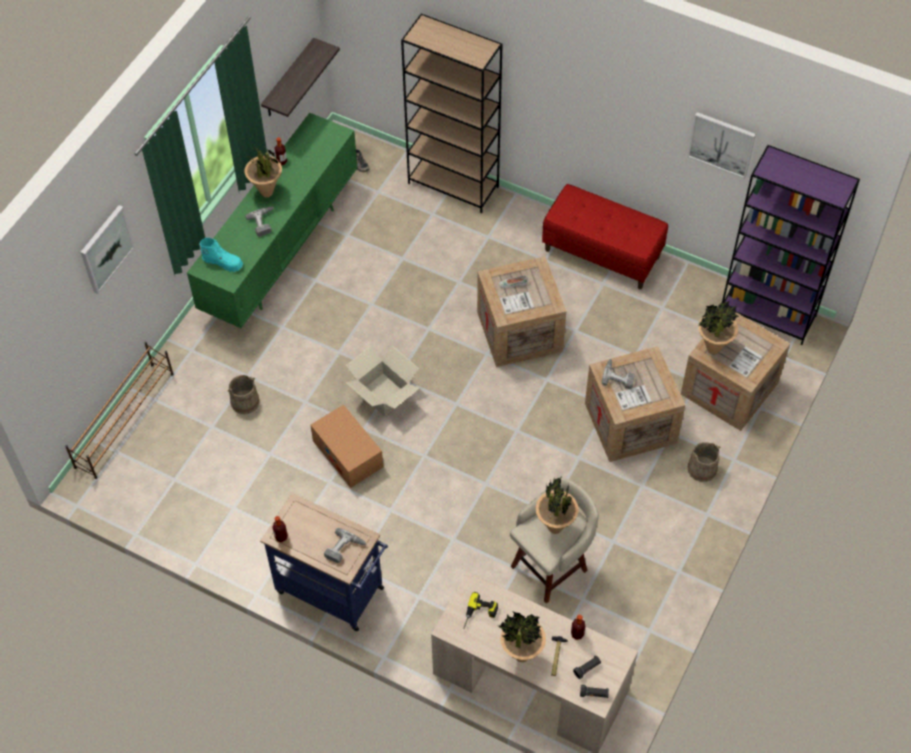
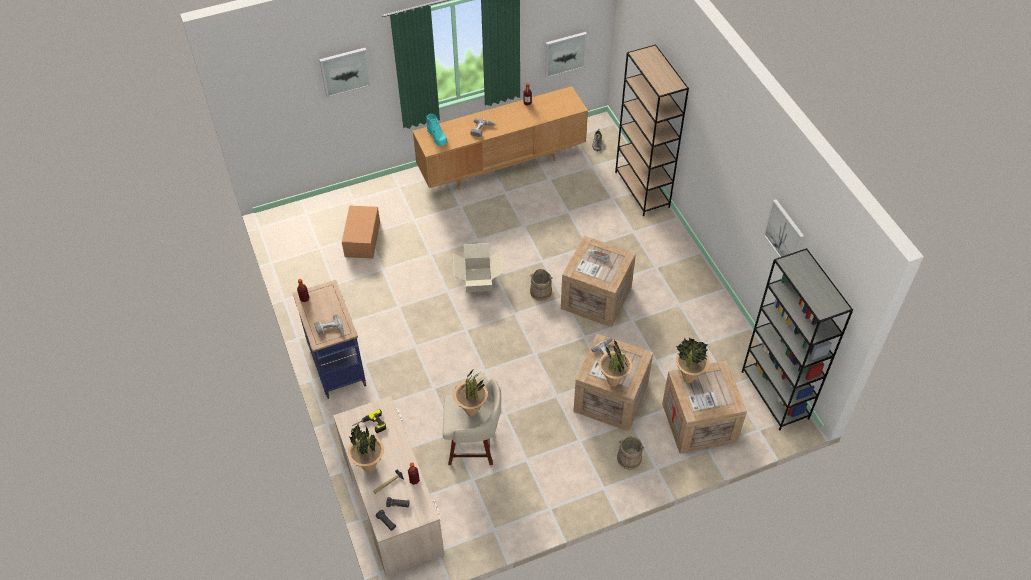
camera: 40 degrees right, 5 degrees down
(125, 419) = (328, 200): brown shoe rack -> none
(245, 402) = (398, 233): beige bucket -> beige bucket (540, 292)
(267, 193) = (501, 115): potted plant -> potted plant (613, 382)
(281, 251) = (502, 165): green cabinet -> brown cabinet
(288, 79) = (565, 54): shelf -> picture
(348, 454) = (424, 298): cardboard box -> cardboard box (362, 239)
(602, 253) = (697, 286): red bench -> none
(768, 313) = (775, 395): purple bookcase -> grey bookcase

